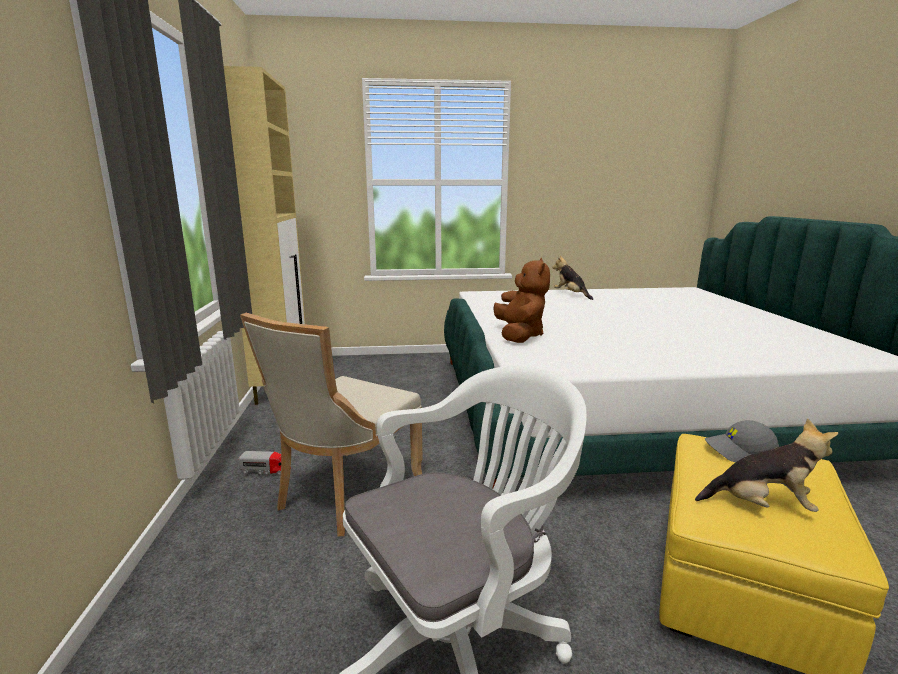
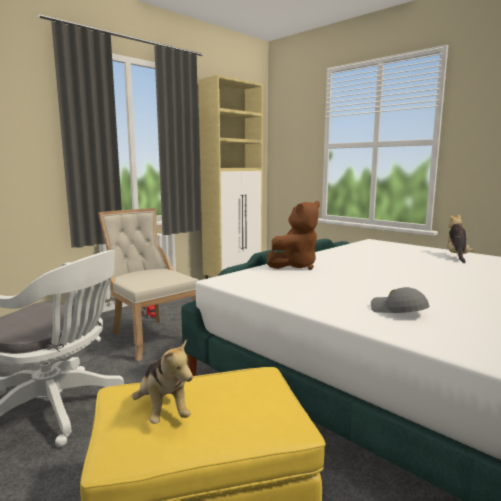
camera: 50 degrees right, 5 degrees down
(344, 494) = (151, 336): beige chair -> beige chair turned 60 degrees clockwise
(739, 450) = (258, 388): grey cap -> grey cap (397, 311)

